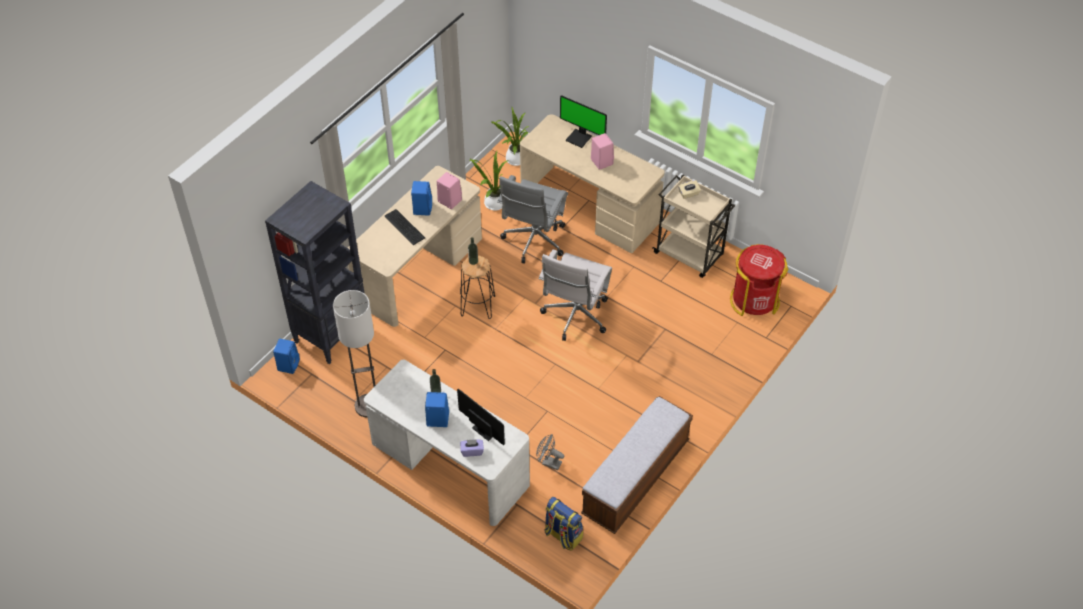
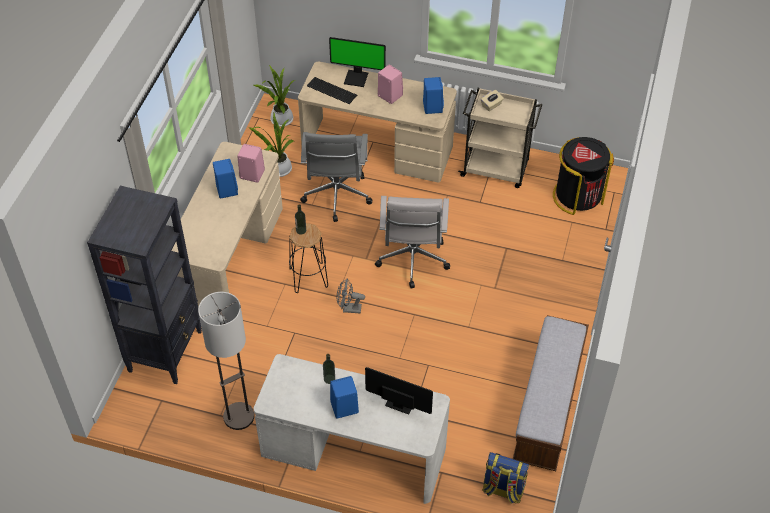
camera: 20 degrees left, 0 degrees up
(288, 364) = (132, 398): blue speaker -> blue speaker (432, 106)
(405, 226) = (216, 213): keyboard -> keyboard (331, 90)
(472, 451) = (397, 430): purple tissue box -> none
(548, 462) = (454, 418): grey fan -> grey fan (348, 309)
(754, 300) = (577, 196): red trash can -> black trash can

